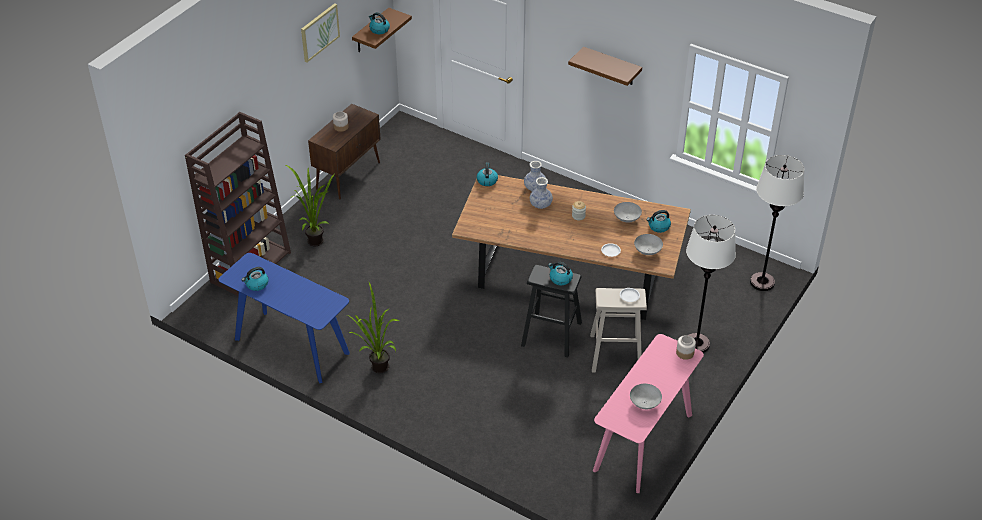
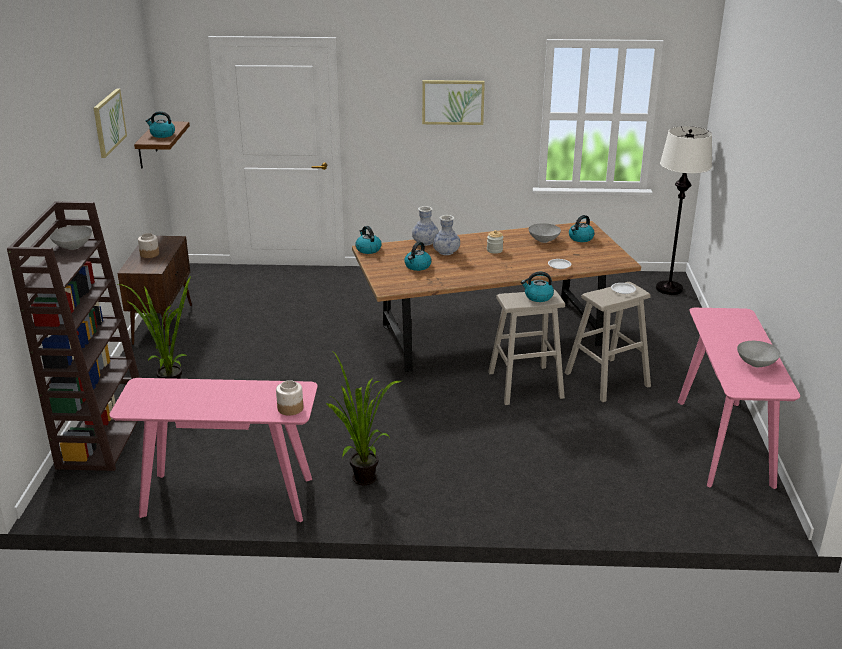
camera: 30 degrees left, 15 degrees down
(256, 284) = (173, 405): kettle -> kettle (417, 266)
(291, 346) = (227, 497): blue console table -> pink console table
(551, 334) = (525, 385): black stool -> beige stool
(611, 66) = (453, 102): brown shelf -> picture
(647, 251) = (593, 256): grey bowl -> grey bowl (72, 247)
(684, 353) = (734, 314): jar -> jar (290, 408)
(696, 344) = (671, 348): white floor lamp -> none

